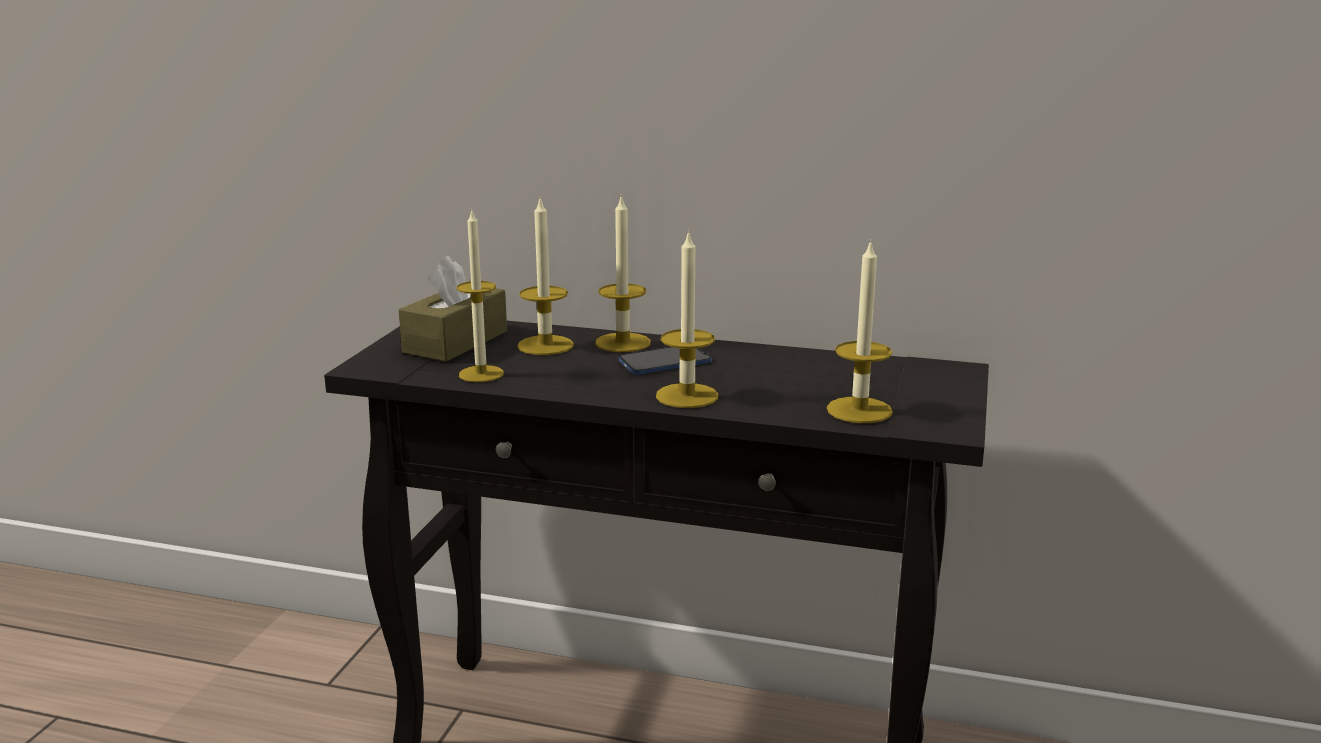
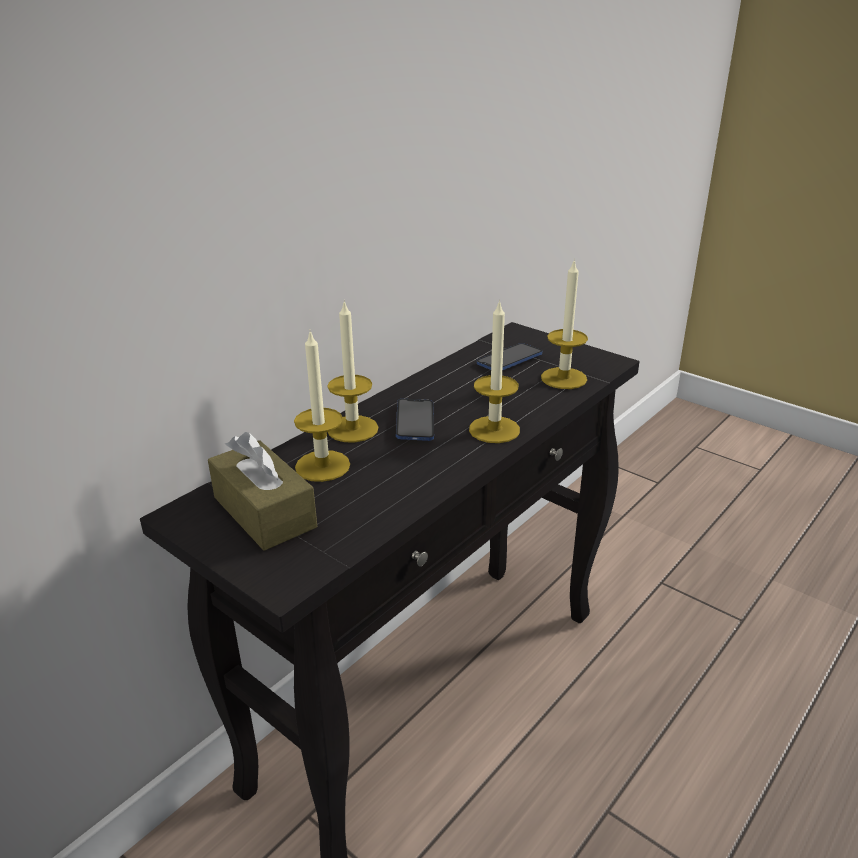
camera: 65 degrees left, 10 degrees up
(481, 374) = (367, 513): candle -> none
(871, 377) = (509, 359): none -> phone

